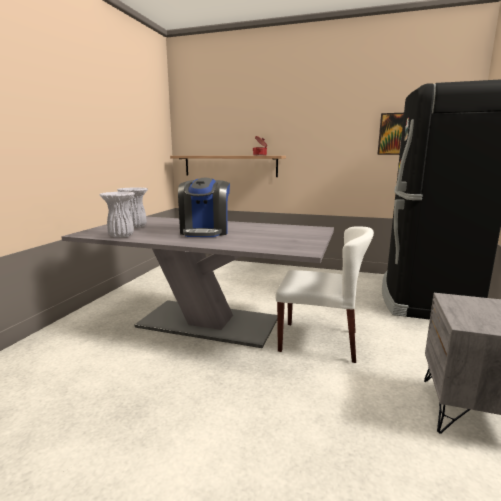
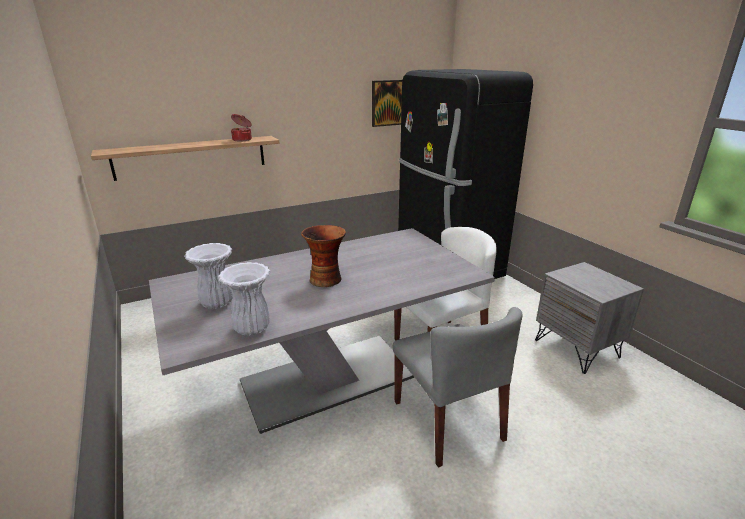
camera: 45 degrees left, 10 degrees up
(205, 232) = (326, 279): coffee machine -> vase
(238, 382) = (448, 421): none -> grey chair

